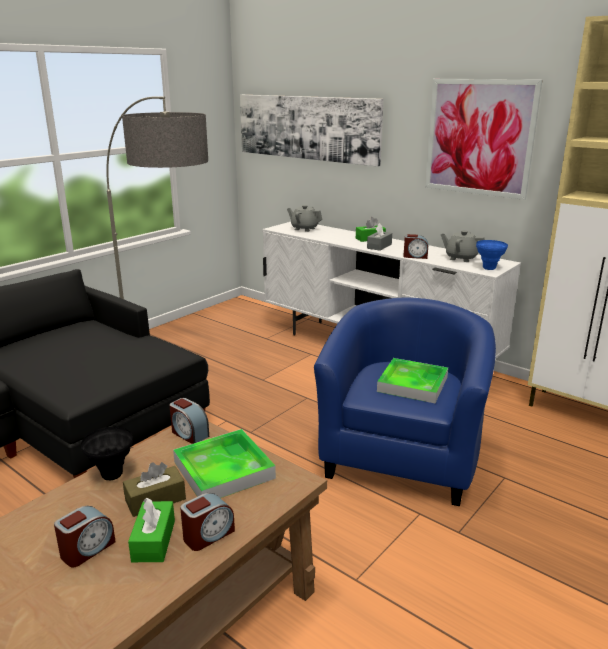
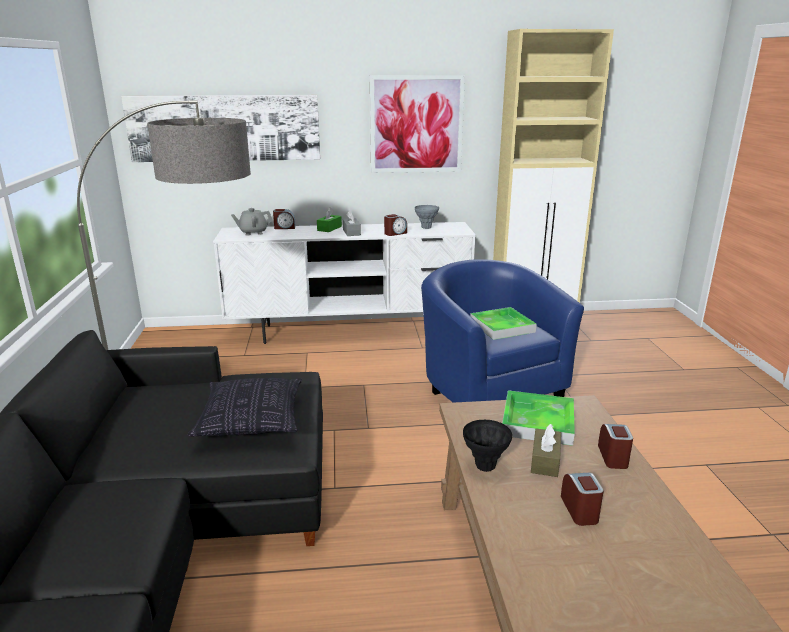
camera: 45 degrees left, 0 degrees up
(89, 369) = (251, 421): none -> pillow
(153, 541) = (598, 479): green tissue box -> none
(189, 434) = (467, 415): alarm clock -> alarm clock (284, 227)
(461, 258) = (426, 227): grey teapot -> grey vase
(489, 268) = (458, 230): blue vase -> none

